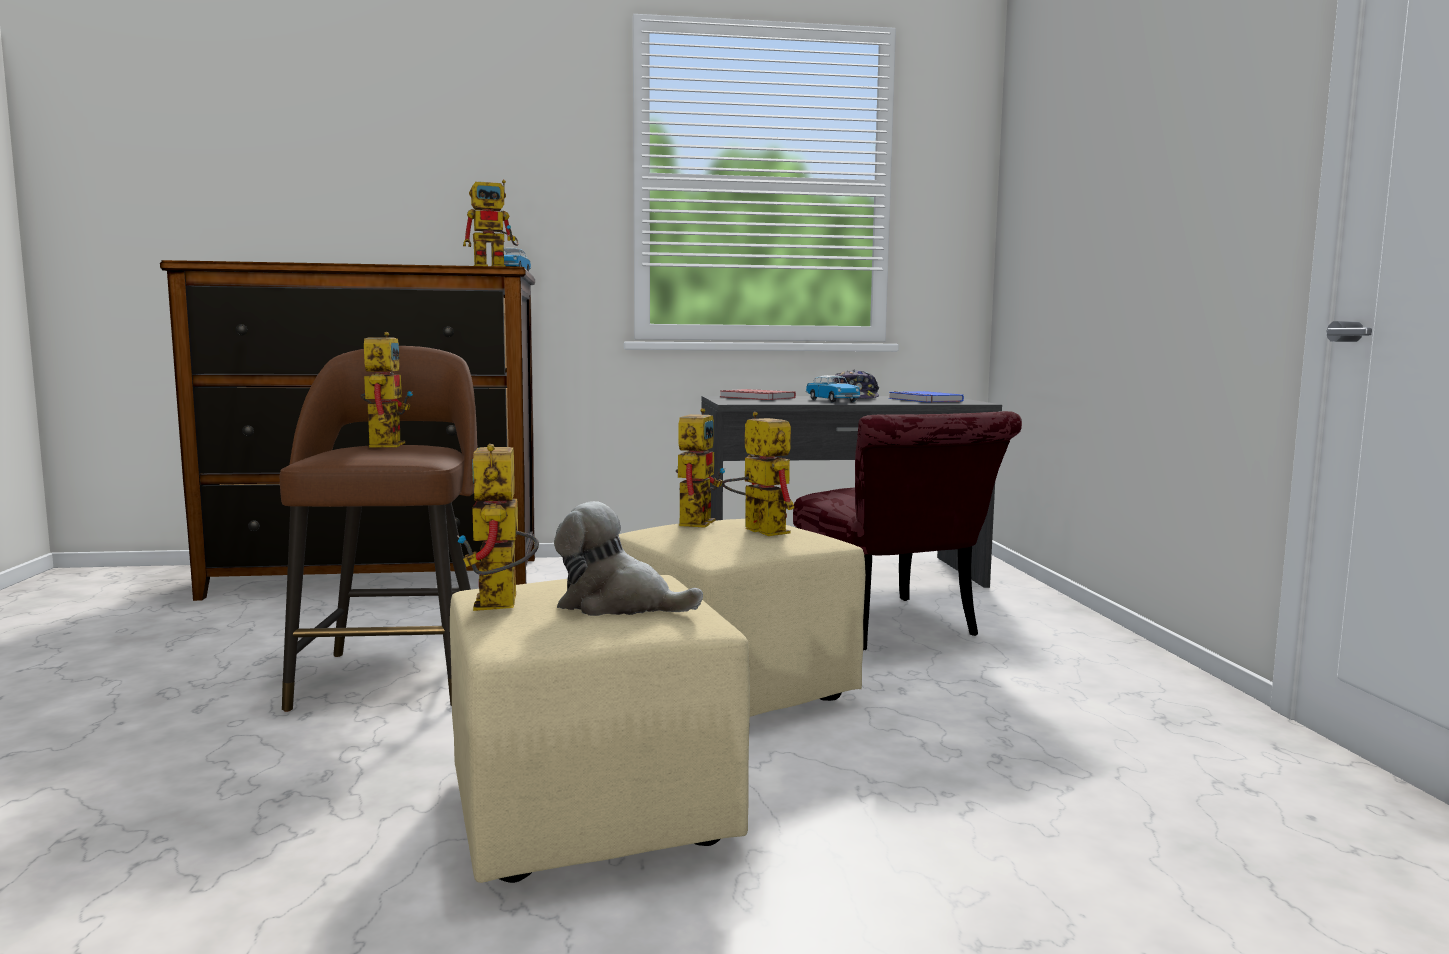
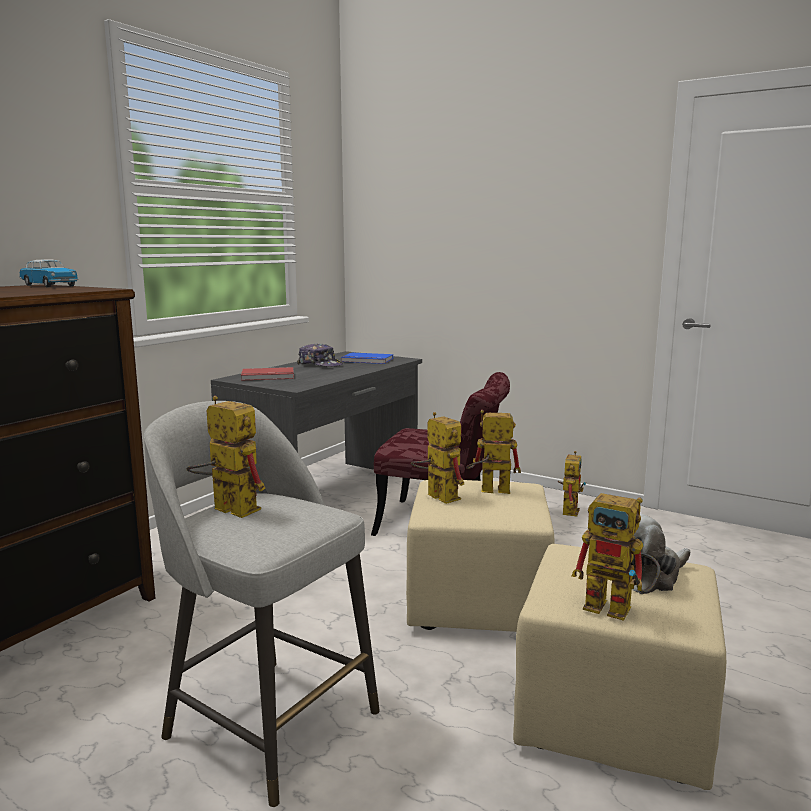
camera: 50 degrees left, 5 degrees up
(394, 676) = (268, 721): brown stool -> grey stool
(496, 267) = (88, 289): toy robot -> toy robot (569, 509)
(832, 400) = (329, 371): toy car -> none

